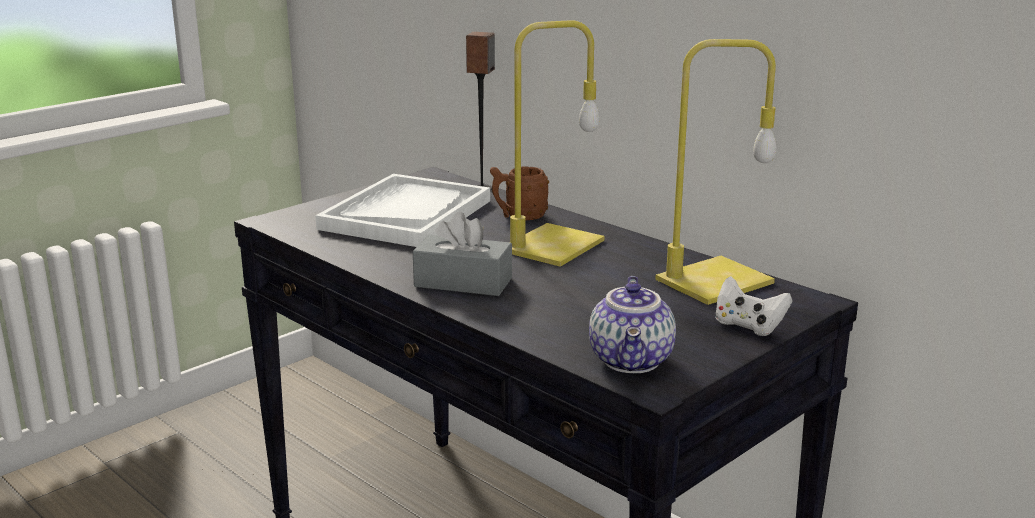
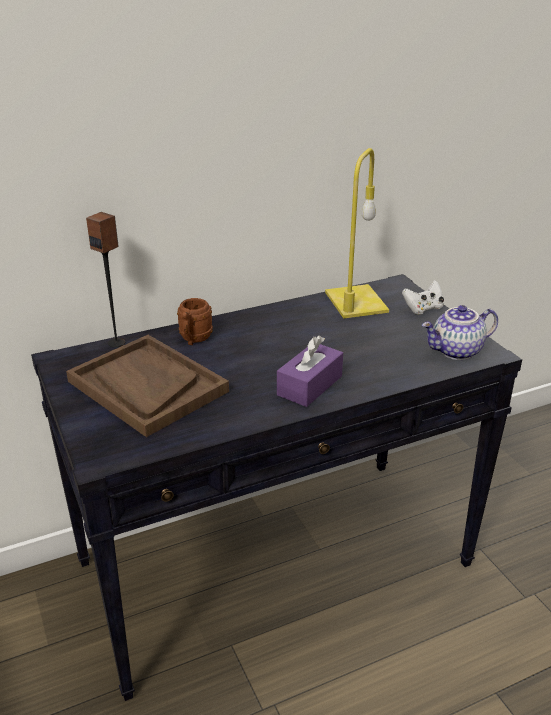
camera: 70 degrees left, 10 degrees up
(406, 214) = (147, 386): white tray -> brown tray
(463, 282) = (309, 385): grey tissue box -> purple tissue box
(552, 247) = (265, 339): yellow table lamp -> none
(633, 361) = (456, 352): teapot -> teapot turned 135 degrees clockwise

